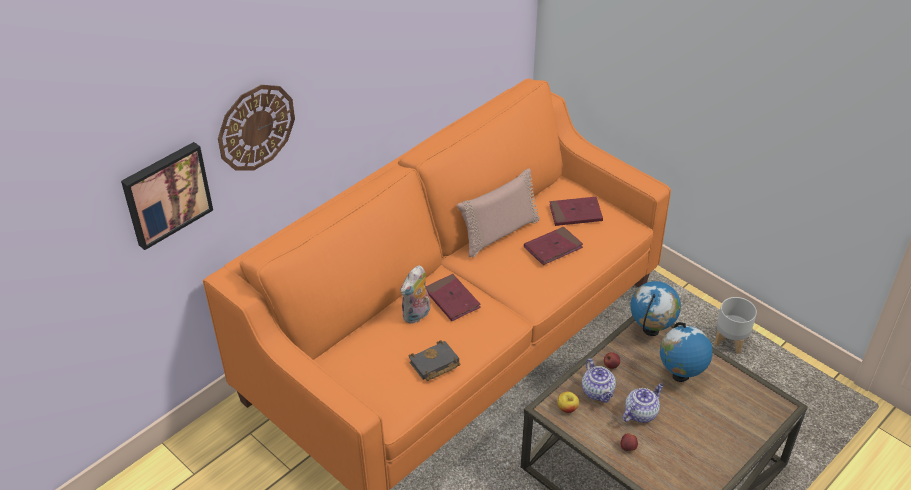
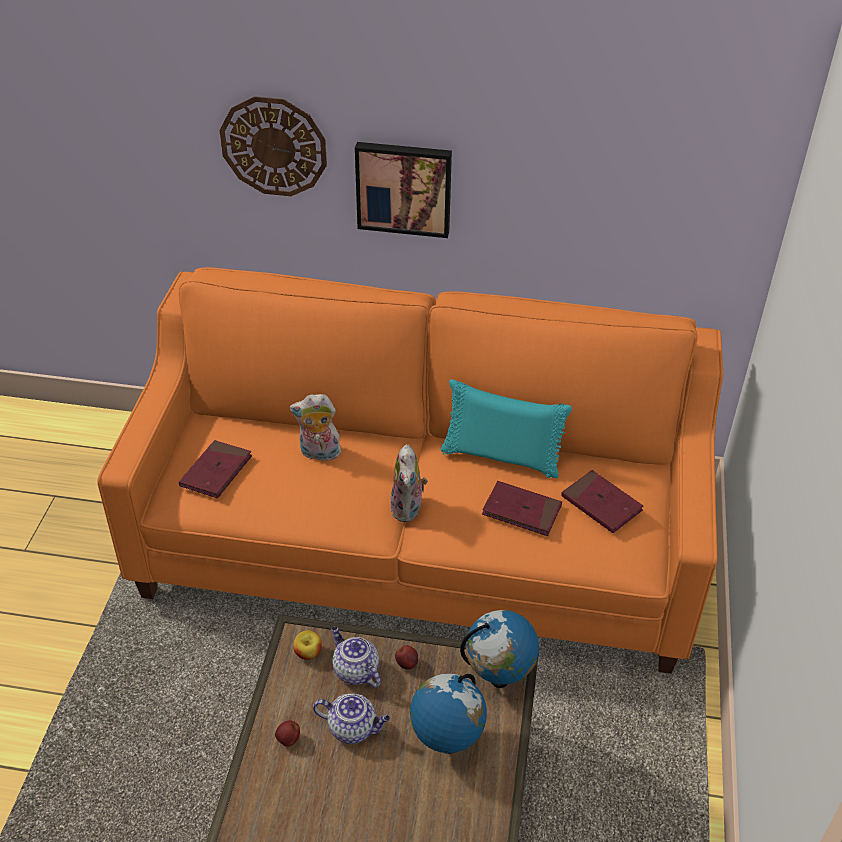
camera: 55 degrees right, 0 degrees up
(166, 193) = (152, 154): picture -> picture (404, 187)
(434, 365) = (257, 500): black book -> none
(452, 299) = (363, 468): red book -> red book (216, 472)
(499, 233) = (501, 456): beige pillow -> turquoise pillow
(502, 298) = (408, 509): none -> plush toy
(598, 392) = (355, 670): teapot -> teapot turned 105 degrees clockwise
(730, 341) = (662, 815): grey planter -> none

